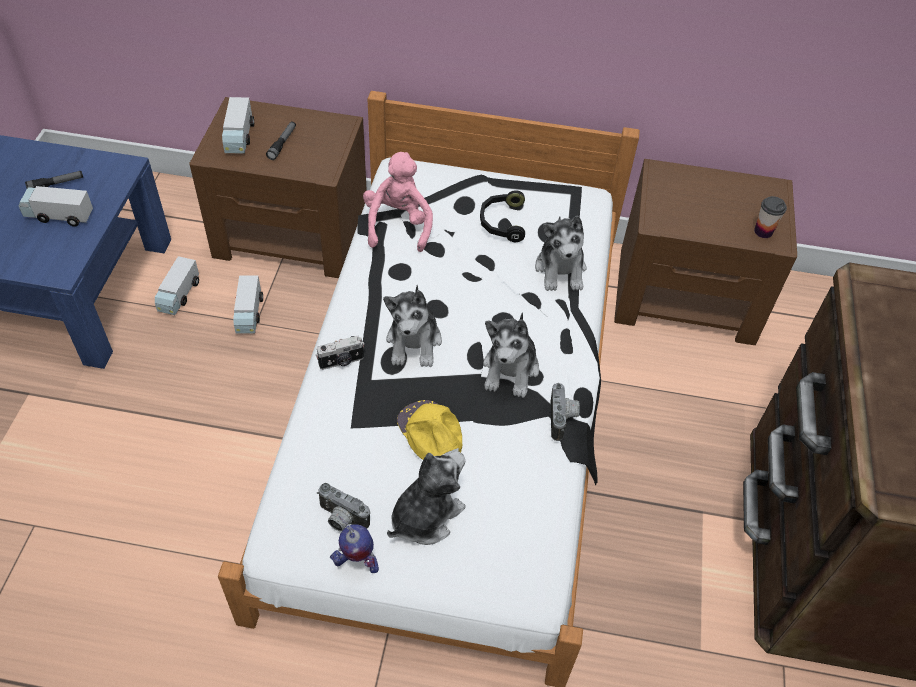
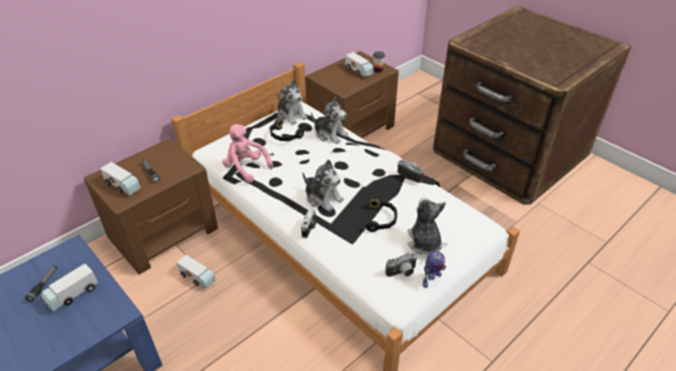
camera: 50 degrees left, 10 degrees down
(179, 295) = (148, 302): toy truck -> toy truck (359, 71)
(430, 435) = (381, 219): yellow cap -> black headphones
(510, 369) = (369, 176): plush toy -> plush toy (291, 115)

